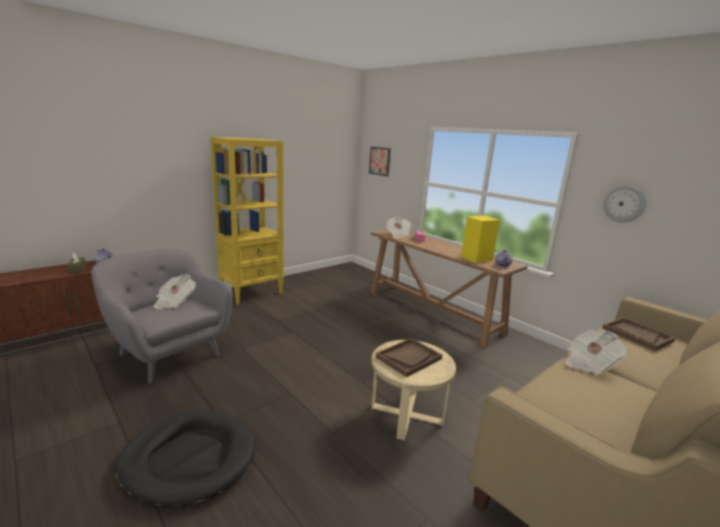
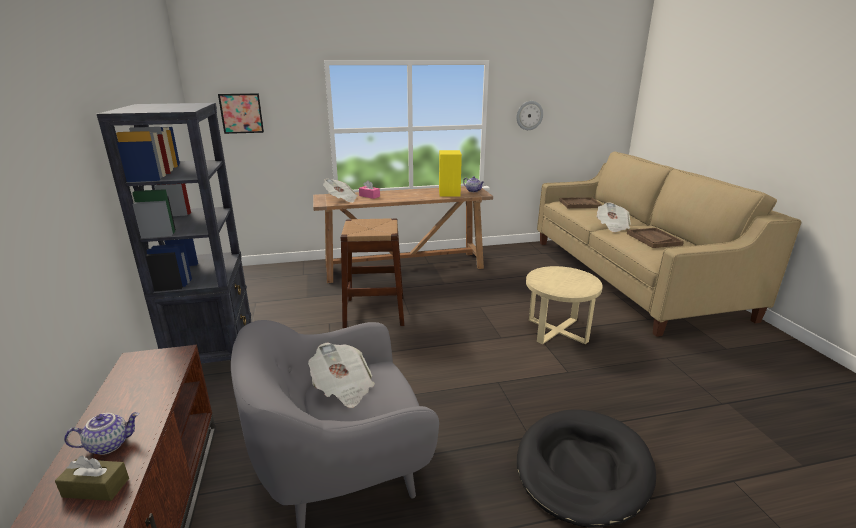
camera: 60 degrees left, 5 degrees up
(252, 292) = (216, 362): yellow bookcase -> black bookcase
(349, 319) = (374, 311): none -> brown stool
(408, 358) = (560, 281): brown tray -> brown tray (653, 239)

